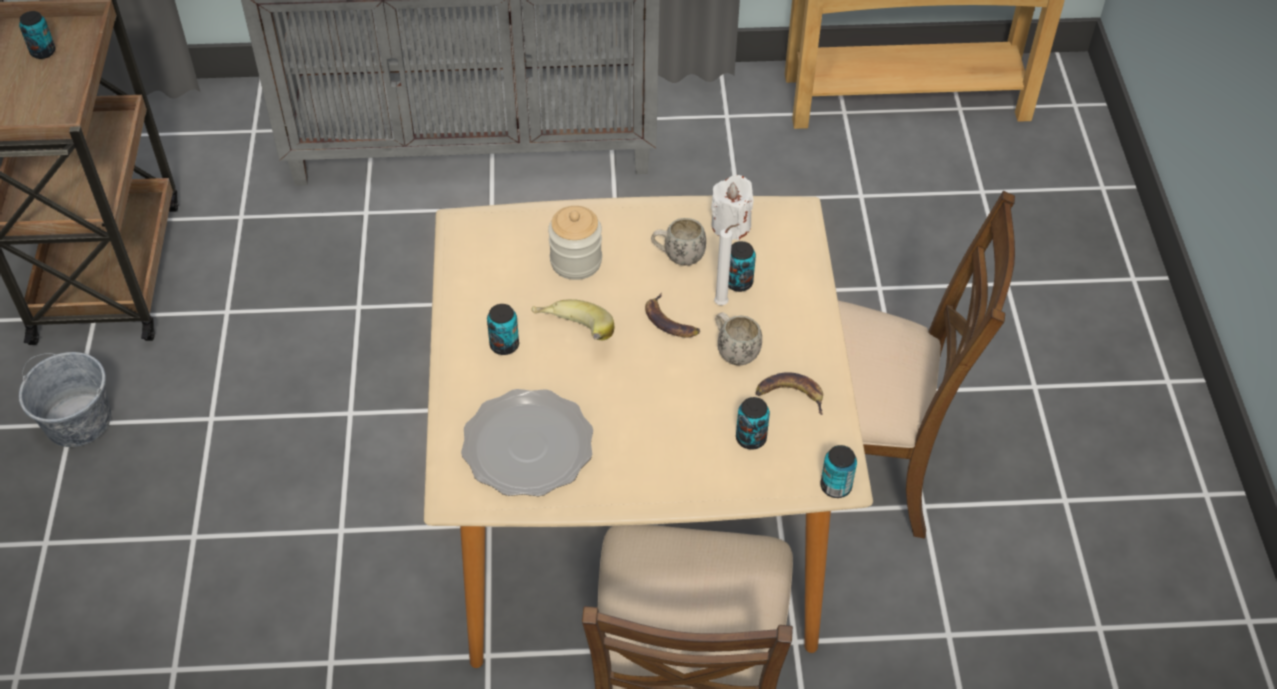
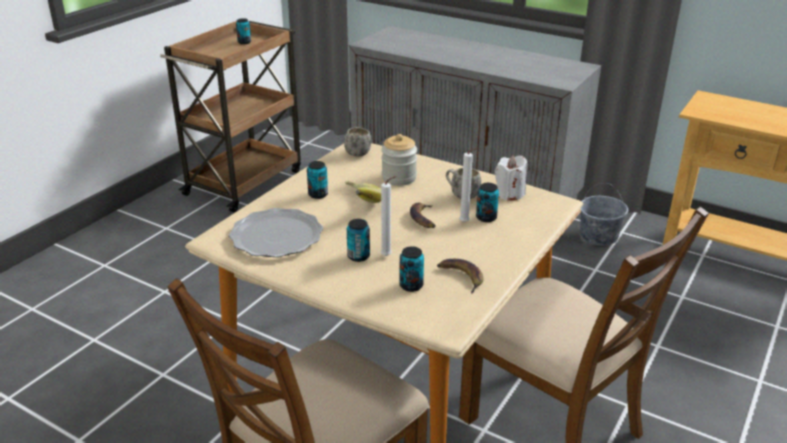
camera: 35 degrees right, 20 degrees down
(77, 421) = (169, 228): grey bucket -> grey bucket (598, 236)
(686, 407) = (388, 256): none -> white candle
(733, 351) = (447, 244): white mug -> white mug (357, 152)
(835, 486) = (441, 331): can -> can (358, 256)

